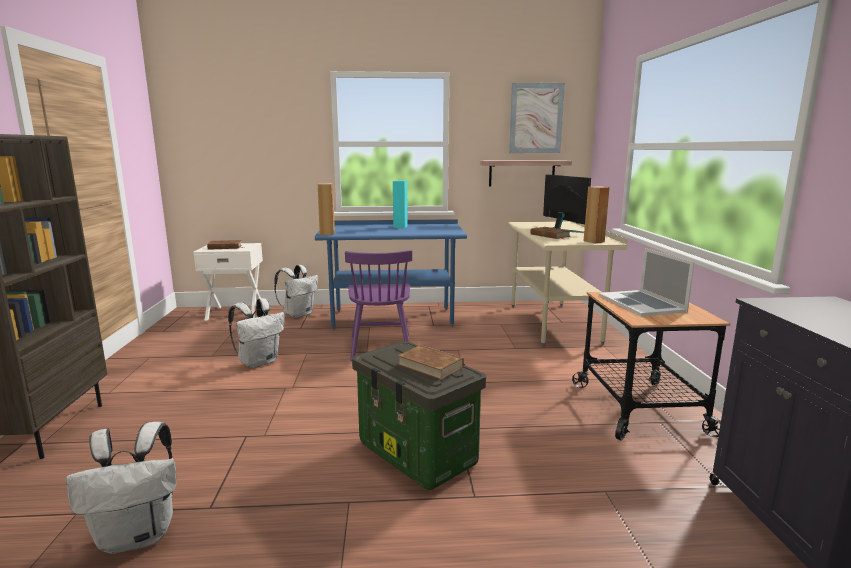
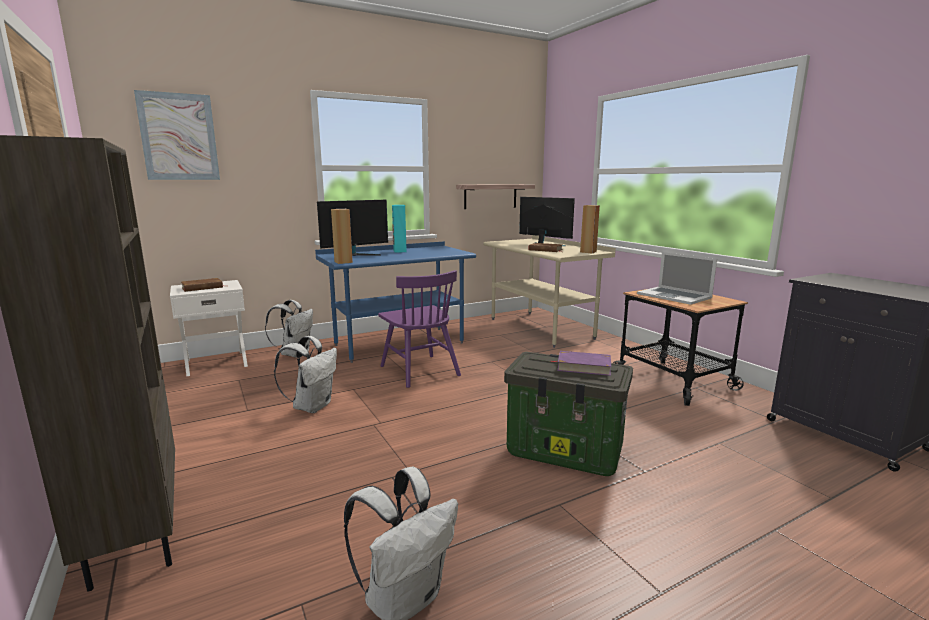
camera: 25 degrees left, 0 degrees up
(352, 228) = (355, 255): none -> monitor
(430, 366) = (583, 366): brown book -> purple book
(536, 118) = (500, 146): picture -> picture (179, 137)

